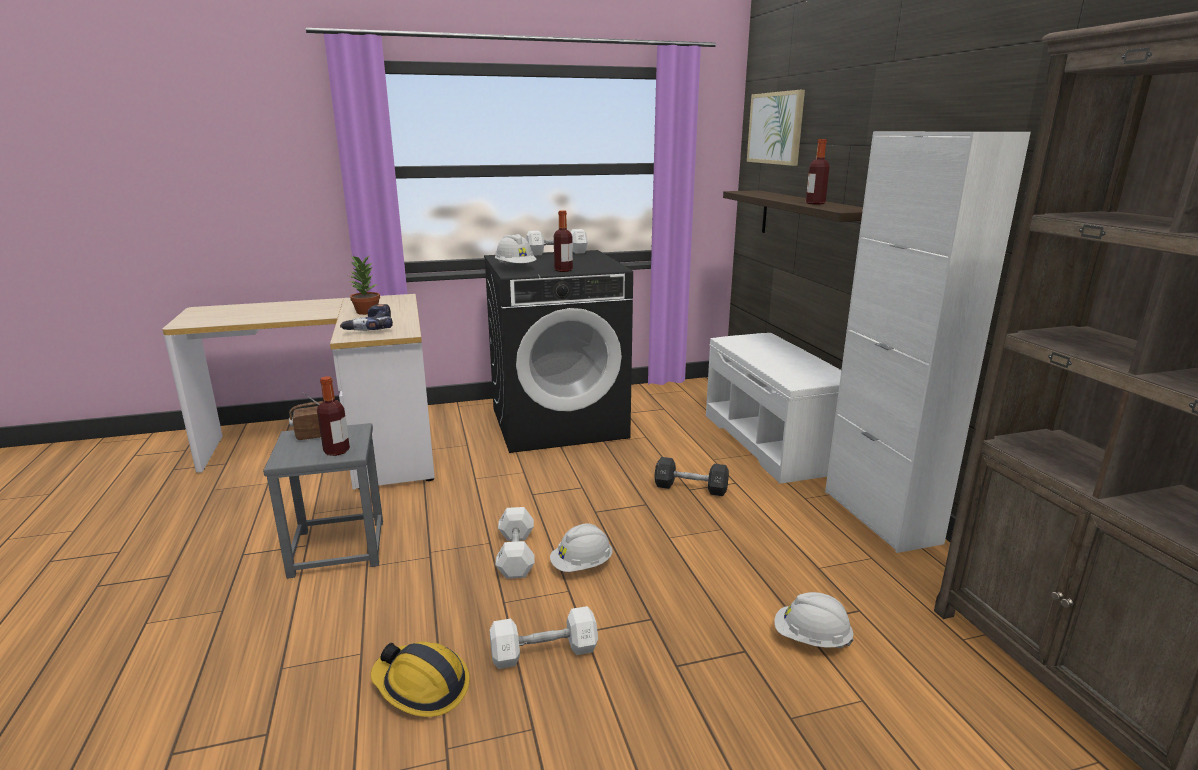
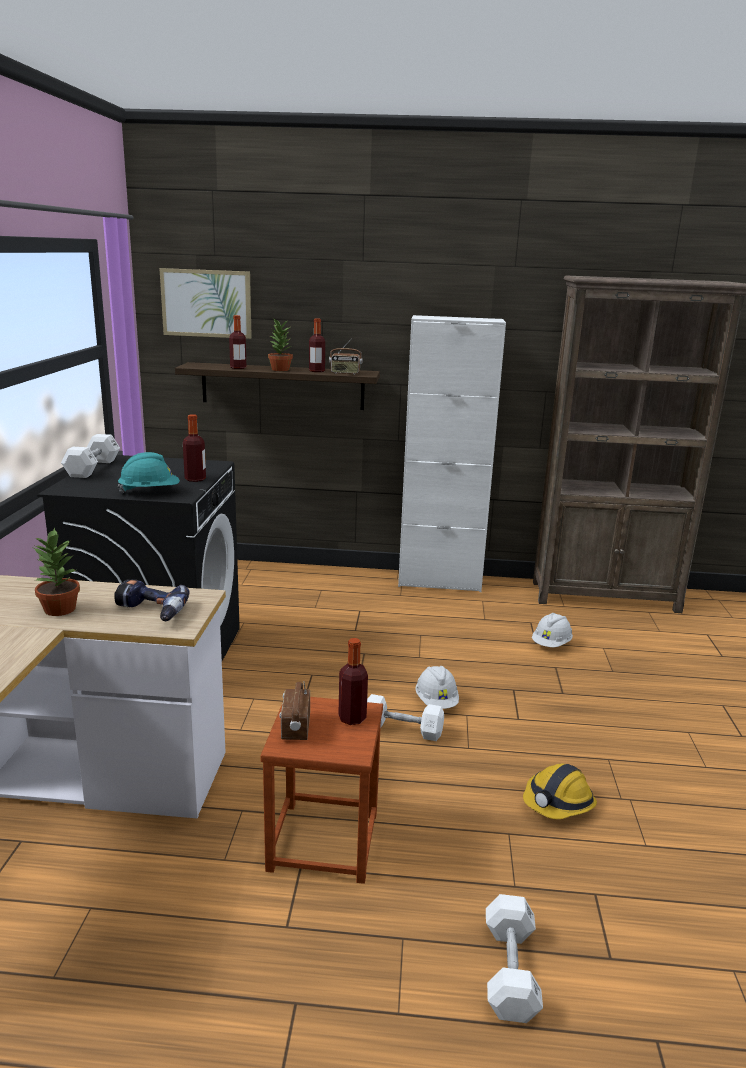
camera: 70 degrees left, 0 degrees up
(337, 549) = (324, 841): grey stool -> brown stool
(515, 268) = (150, 492): white hard hat -> turquoise hard hat
(544, 652) = (535, 740): white dumbbell -> white dumbbell (510, 971)
(690, 488) = (353, 629): black dumbbell -> none
(765, 195) = (238, 368): none -> bottle
(773, 442) = (309, 578): white bench -> none
(790, 199) = (280, 369): none -> potted plant
(830, 207) = (345, 373): none -> radio

